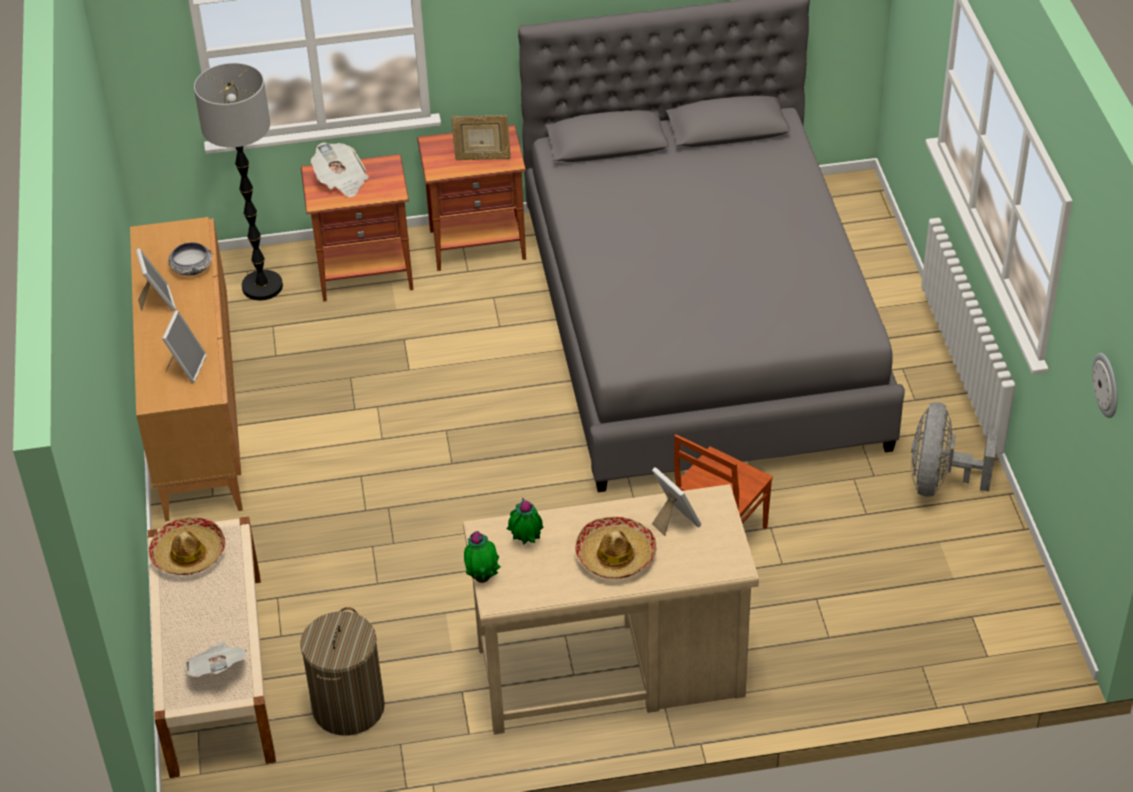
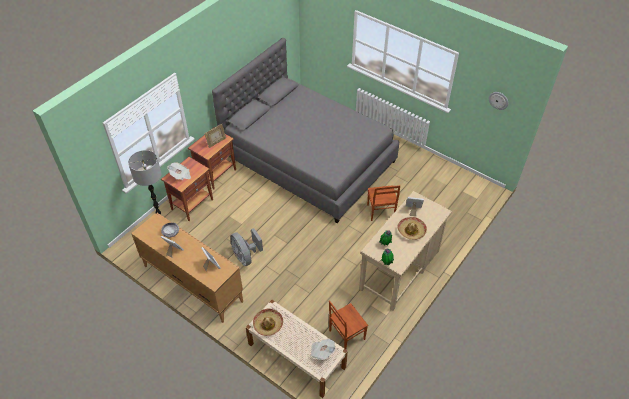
camera: 45 degrees left, 5 degrees up
(348, 707) = (346, 335): laundry basket -> brown chair
(940, 481) = (414, 161): grey fan -> grey fan (245, 256)

